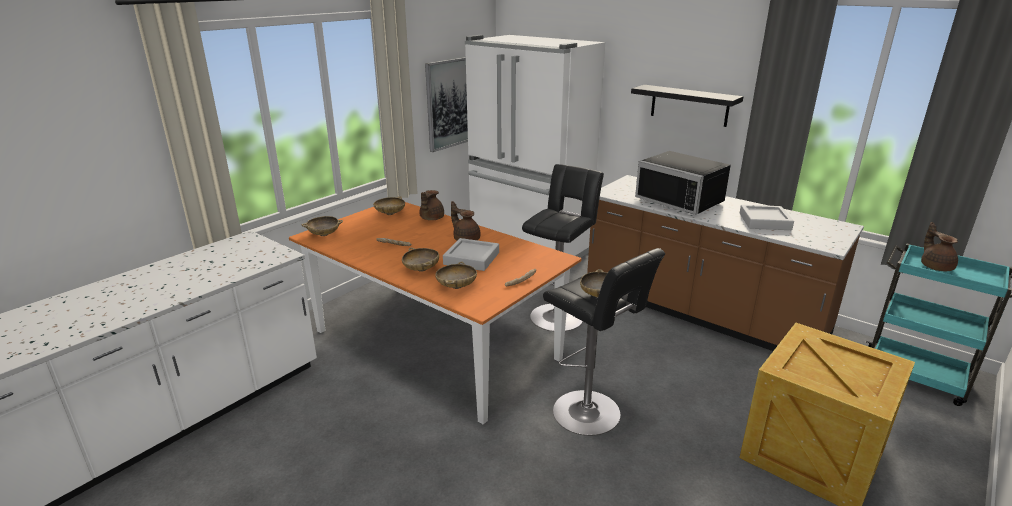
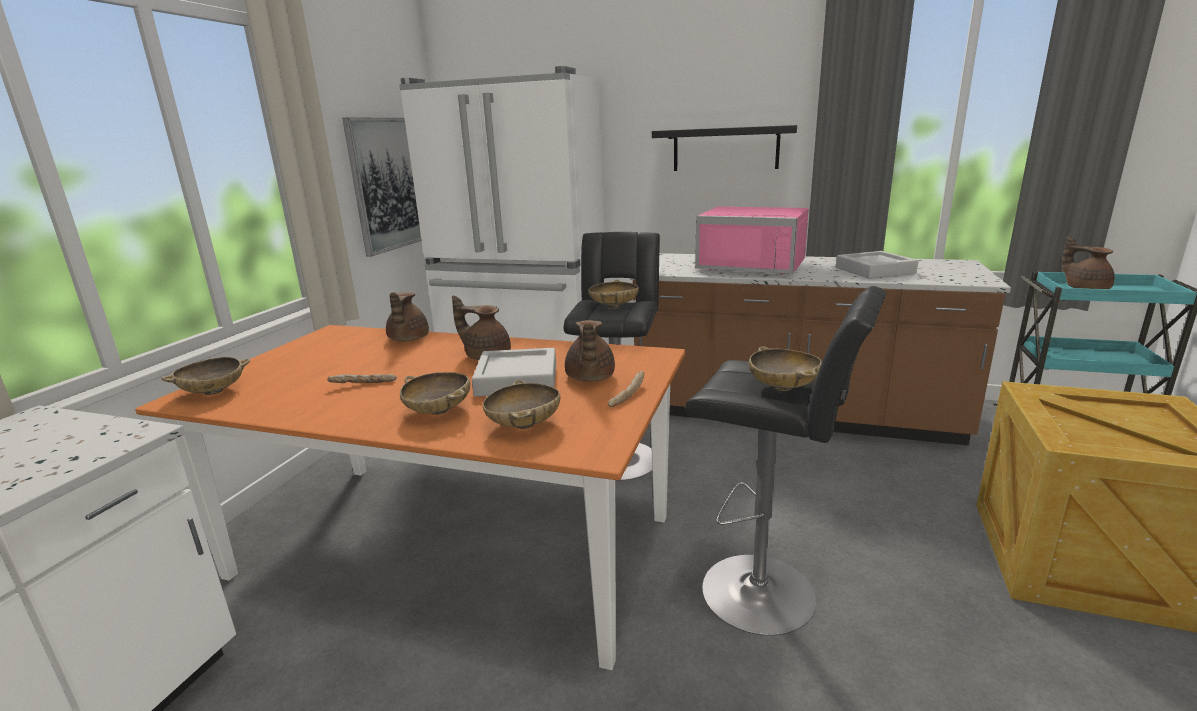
camera: 20 degrees left, 5 degrees down
(390, 213) = (331, 344): beige bowl -> beige bowl (613, 306)
(510, 266) = (589, 378): none -> brown teapot
(683, 200) = (753, 265): black microwave -> pink microwave

